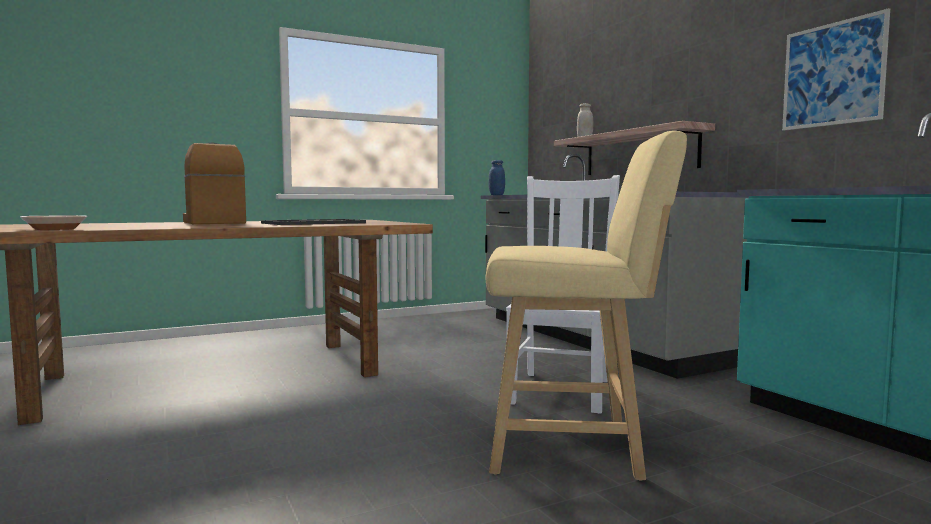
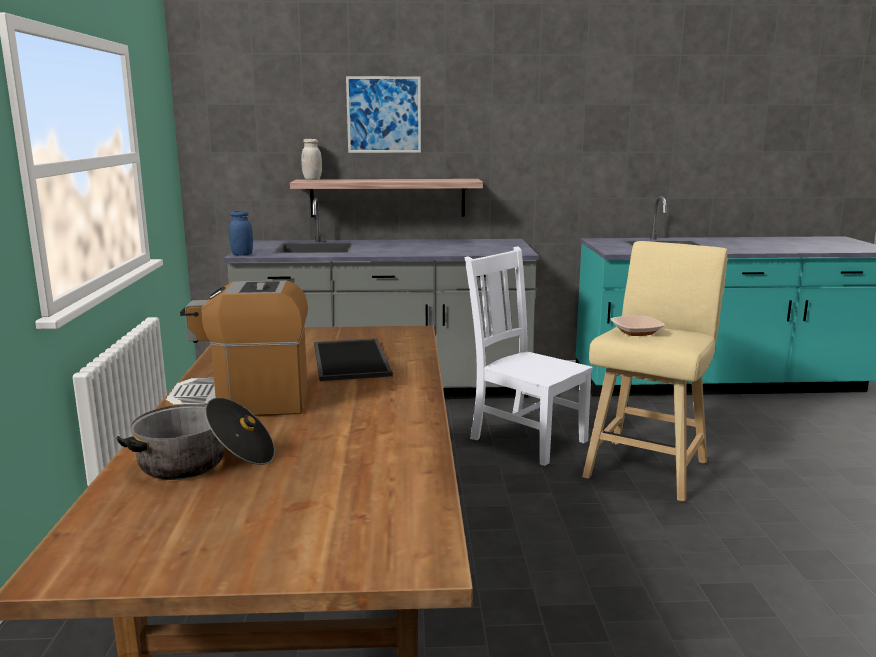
camera: 65 degrees left, 10 degrees up
(55, 229) = (414, 487): bowl -> bowl (636, 332)
(113, 224) = (204, 462): none -> cooking pot
(832, 74) = (578, 155): picture -> picture (384, 115)

